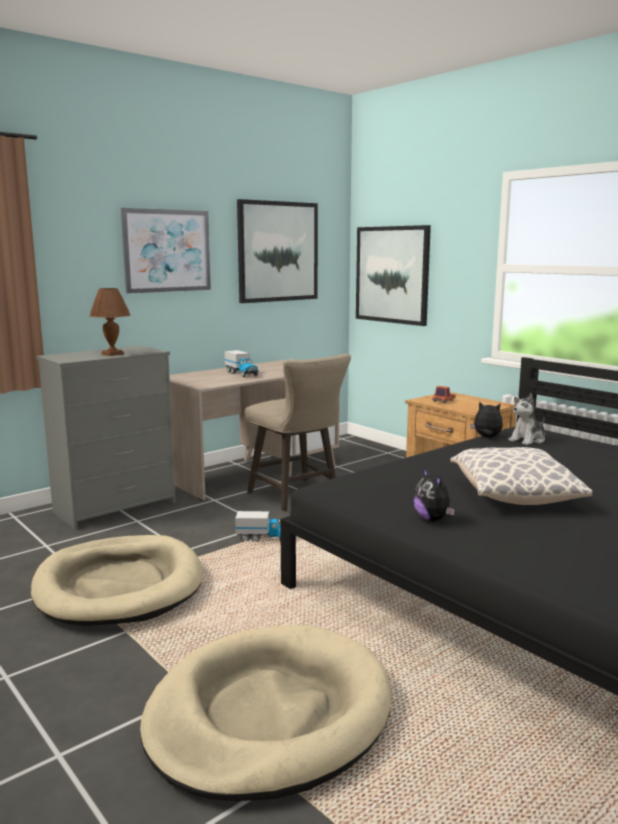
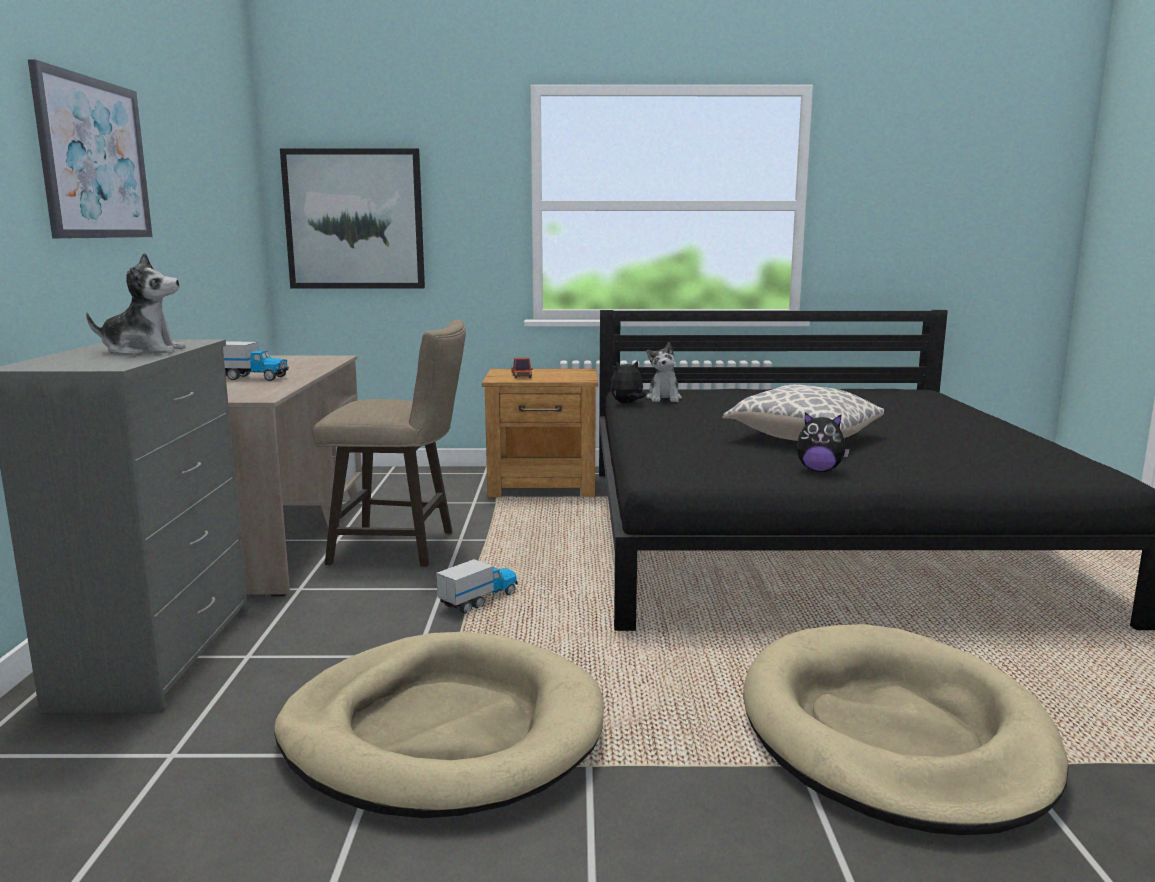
camera: 50 degrees left, 0 degrees up
(113, 354) = (143, 351): brown table lamp -> plush toy
(278, 251) = (205, 177): picture -> none

